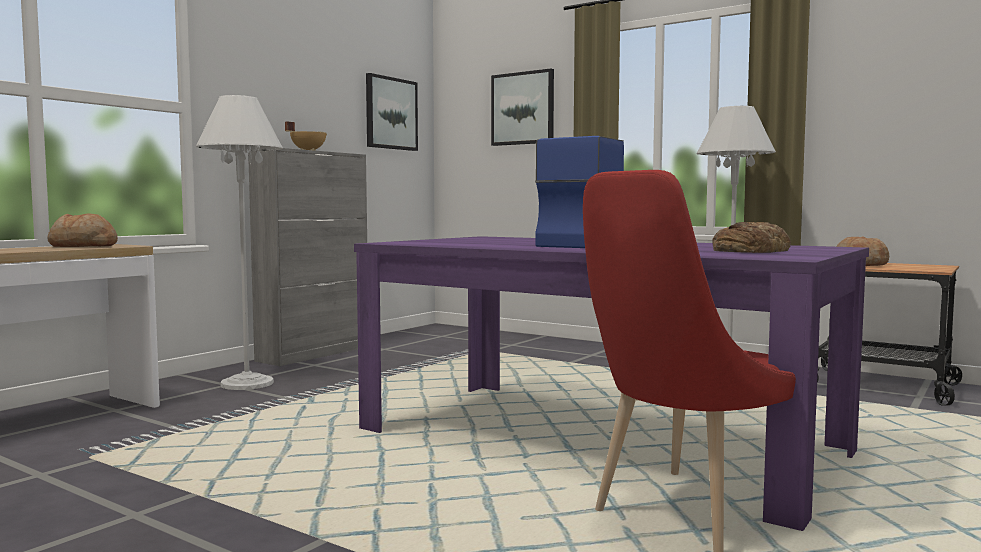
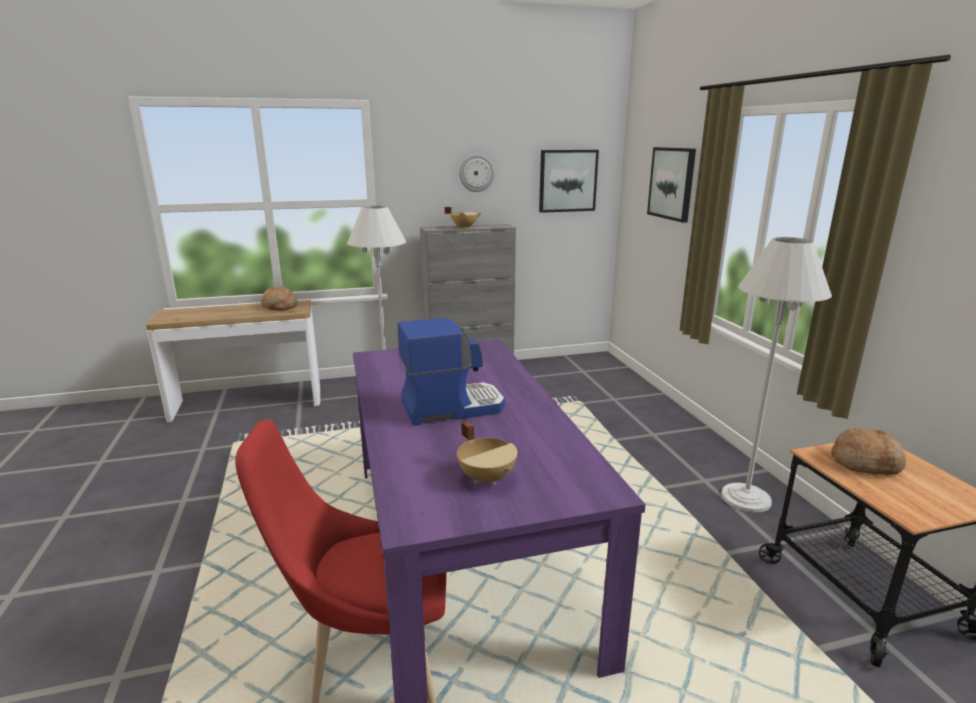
camera: 40 degrees right, 15 degrees up
(305, 89) = (476, 173): none -> wall clock
(750, 250) = (487, 477): bread -> beige cooking pot

